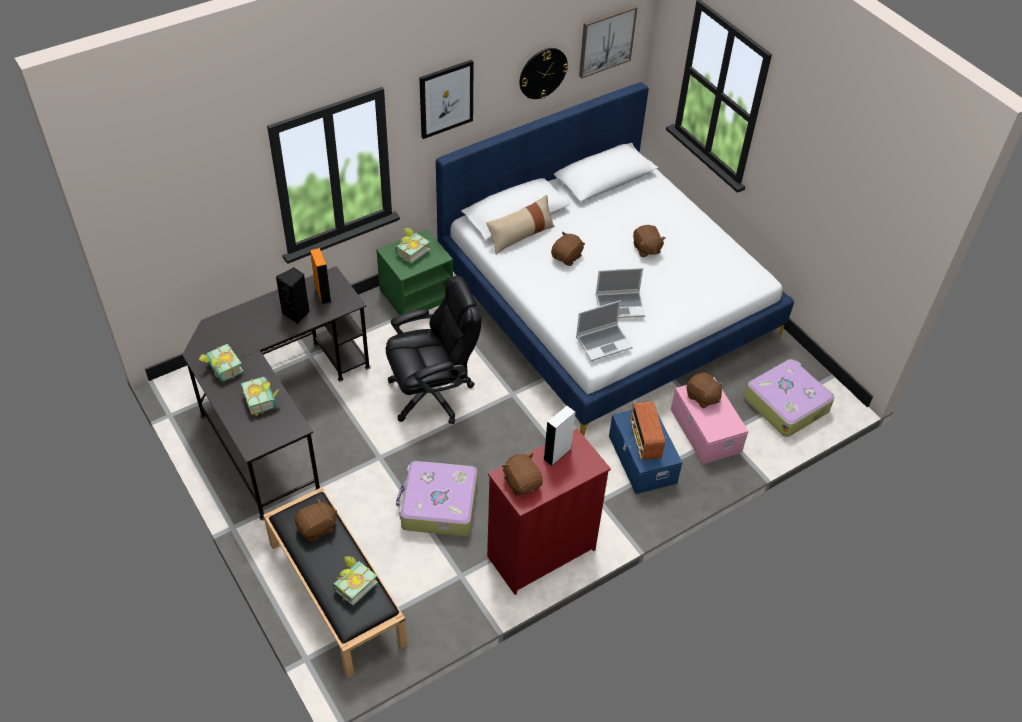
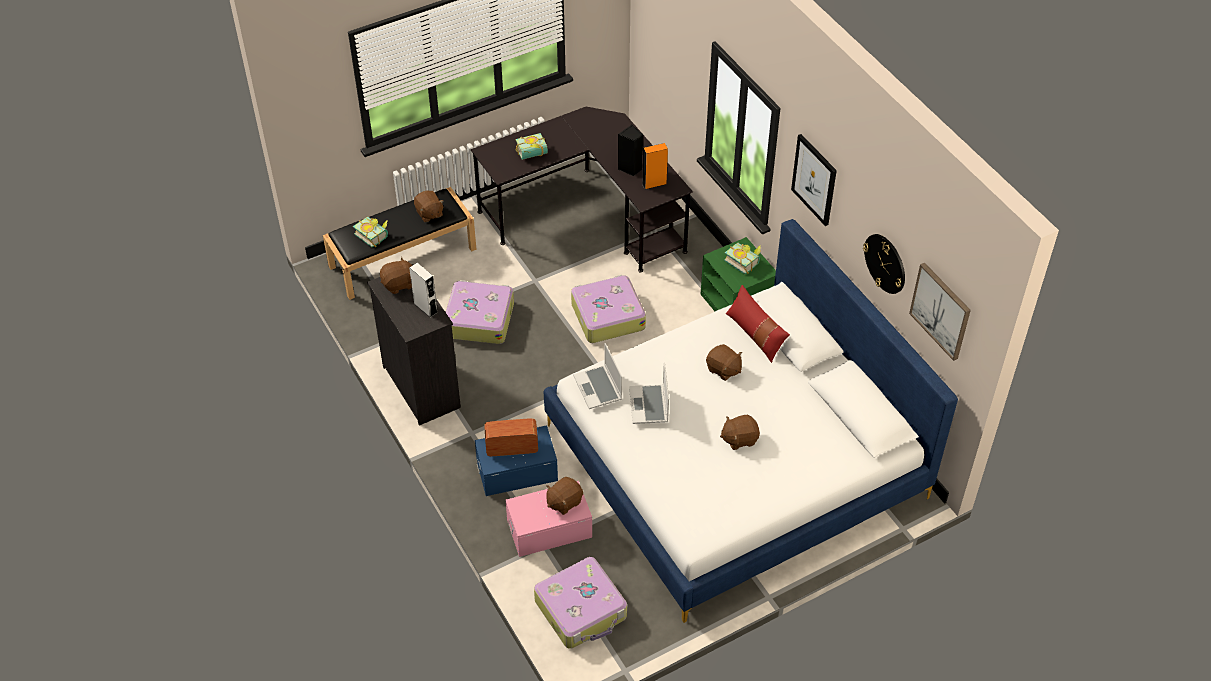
camera: 95 degrees right, 0 degrees up
(221, 370) = (566, 129): book -> none
(432, 393) = (607, 316): black office chair -> suitcase
(520, 235) = (755, 334): beige pillow -> red pillow
(540, 553) = (421, 386): red dresser -> black dresser

